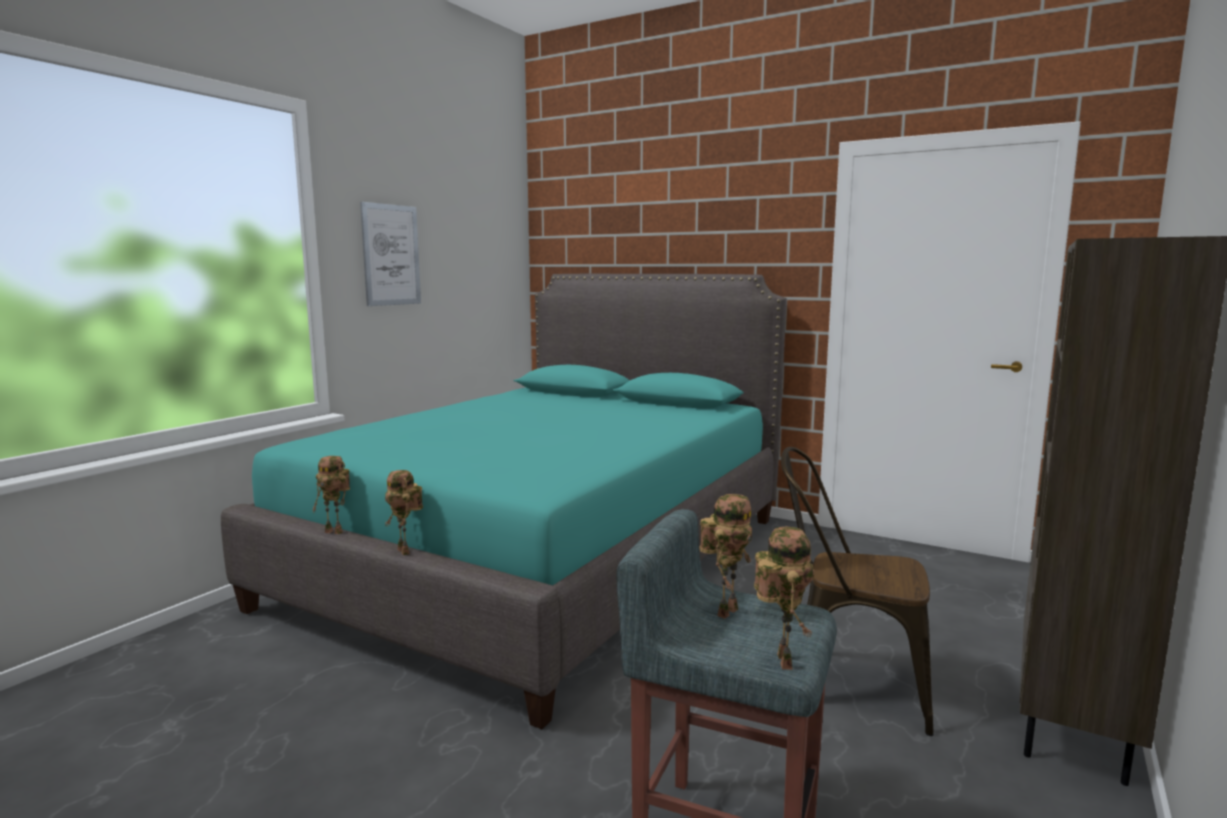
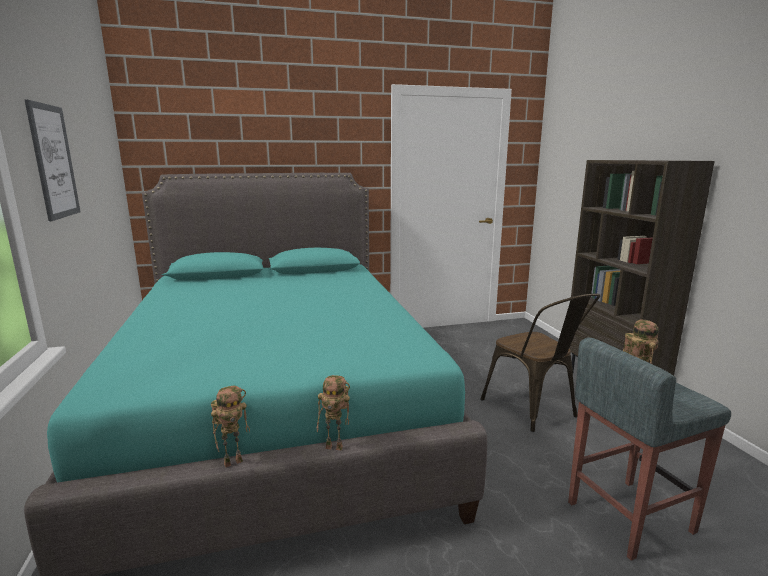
camera: 45 degrees left, 5 degrees up
(780, 660) = (701, 401): toy robot -> none
(844, 683) = (534, 410): brown chair -> brown chair turned 90 degrees counterclockwise

